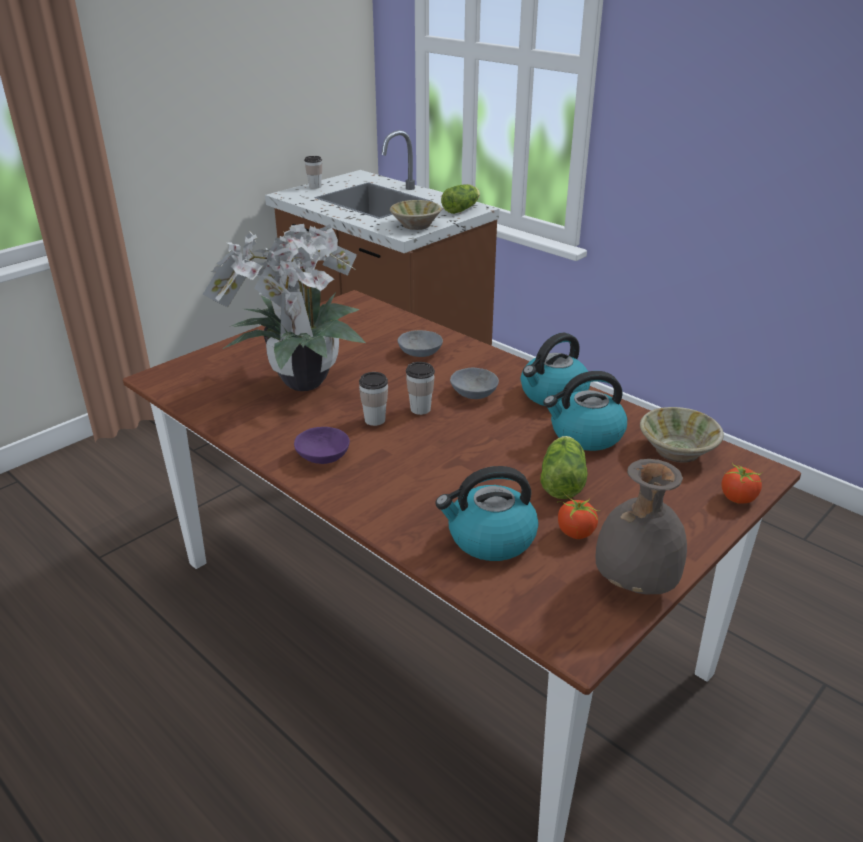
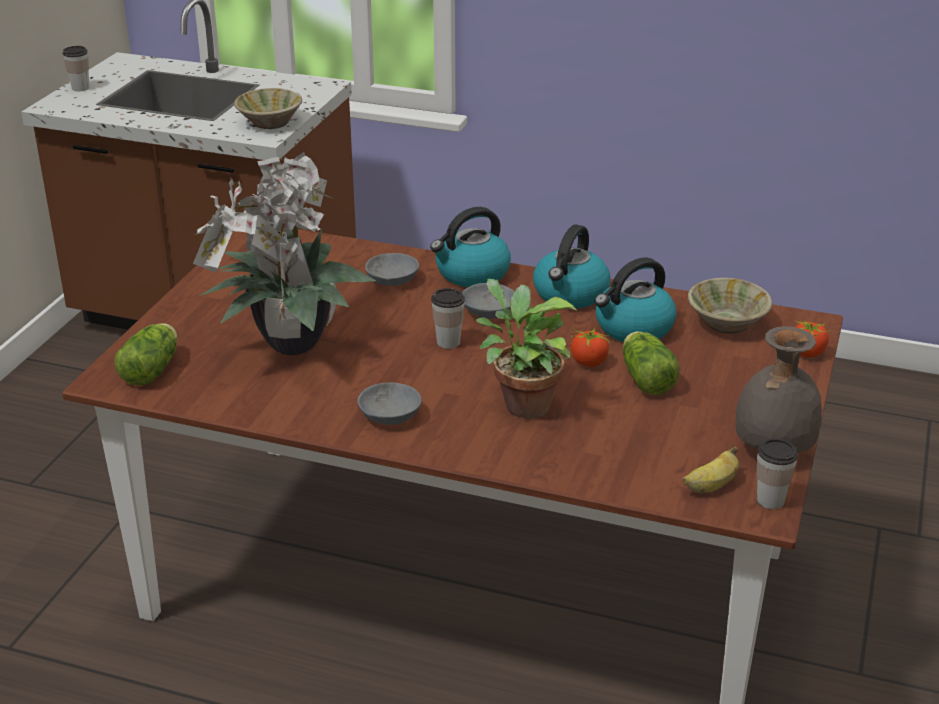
camera: 25 degrees left, 0 degrees up
(321, 456) = (389, 417): purple bowl -> grey bowl
(375, 420) = (410, 365): cup -> cup (770, 500)
(435, 475) = (521, 404): none -> potted plant
(462, 209) = (307, 90): lettuce -> lettuce (153, 369)
(490, 538) = (622, 448): kettle -> kettle (471, 274)
(544, 601) = (711, 486): none -> banana
(575, 532) = (692, 421): tomato -> tomato (588, 362)

